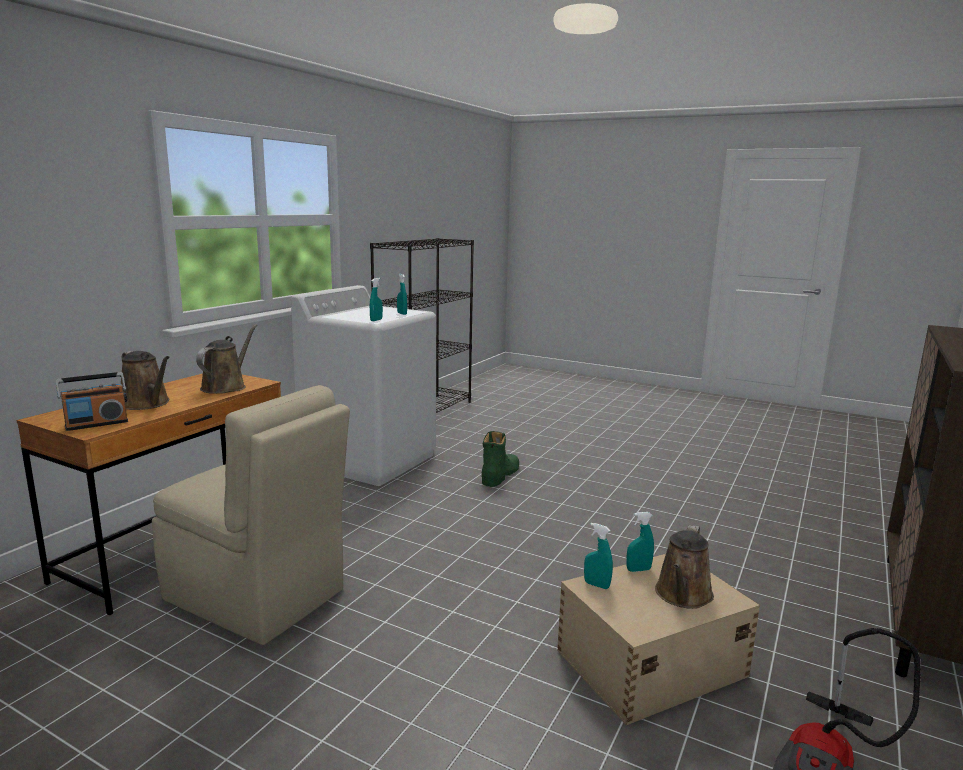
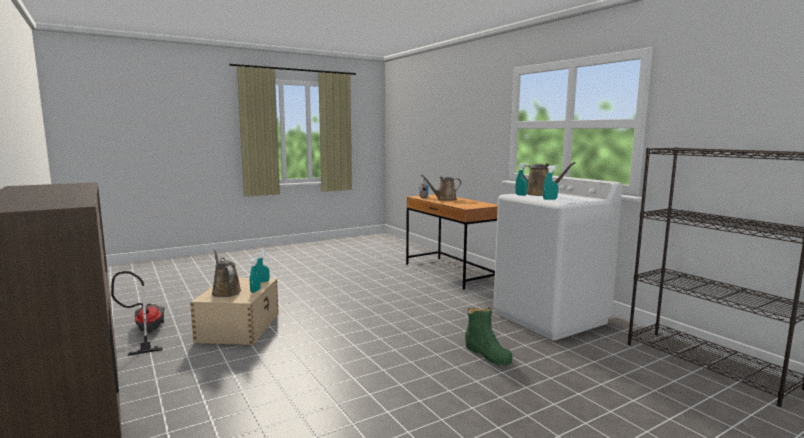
camera: 120 degrees right, 5 degrees down
(226, 387) = (463, 205): brown watering can -> brown watering can (540, 194)
(257, 597) = (392, 279): beige chair -> none

